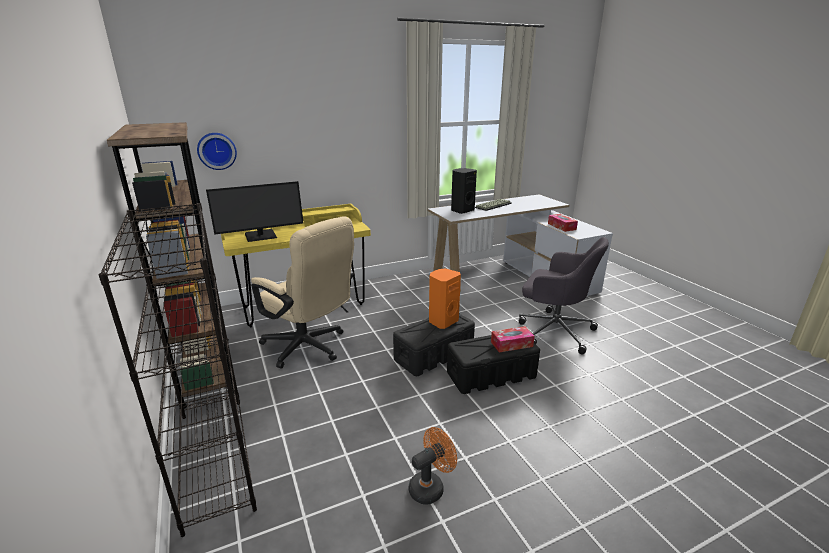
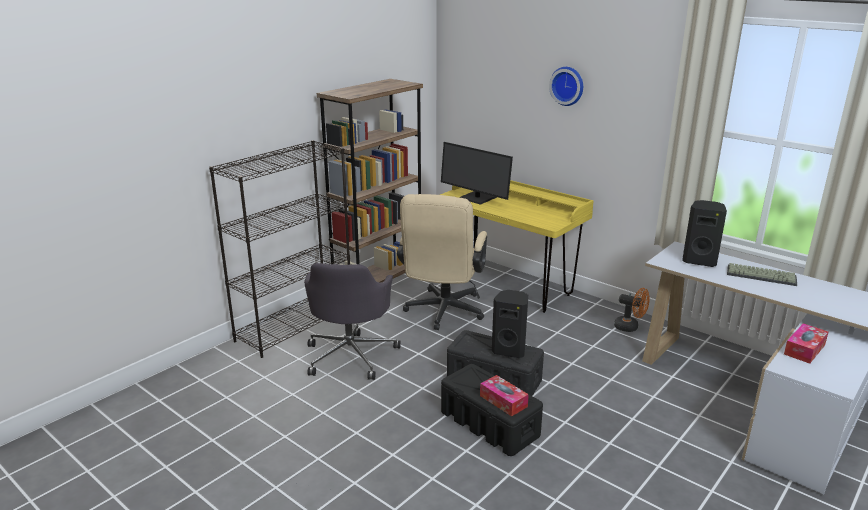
camera: 65 degrees right, 0 degrees up
(217, 151) = (486, 109): wall clock -> wall clock (568, 85)
(430, 487) = (315, 422): orange fan -> orange fan (630, 327)
(442, 321) = (509, 350): orange speaker -> black speaker
(554, 331) = (635, 458): grey office chair -> grey office chair (351, 355)

